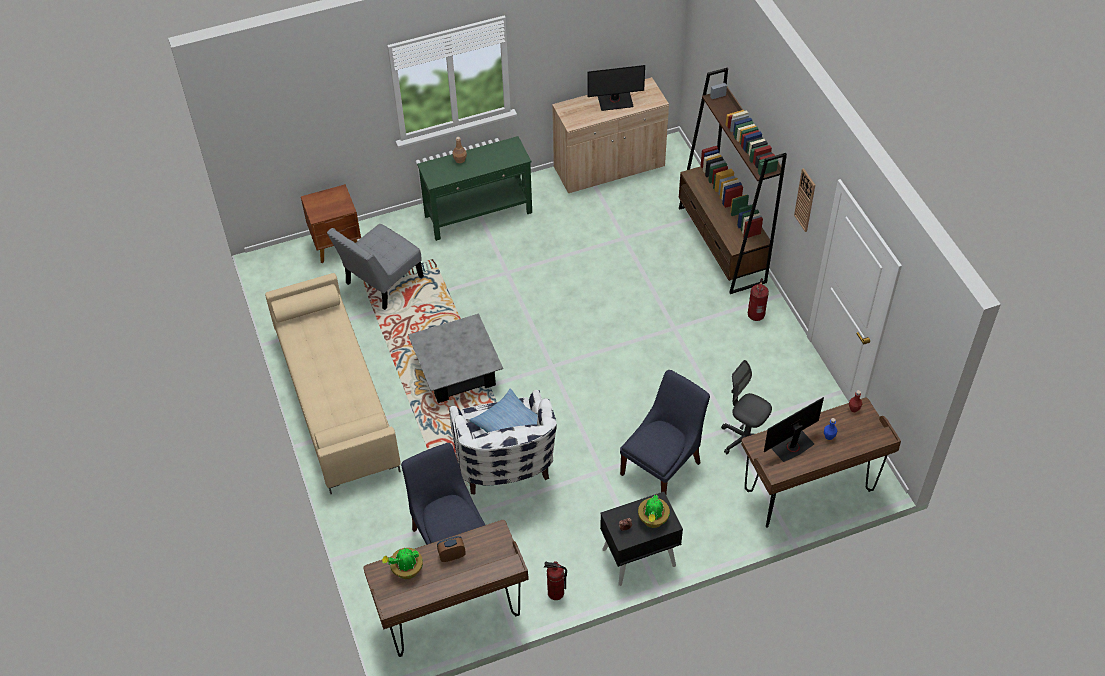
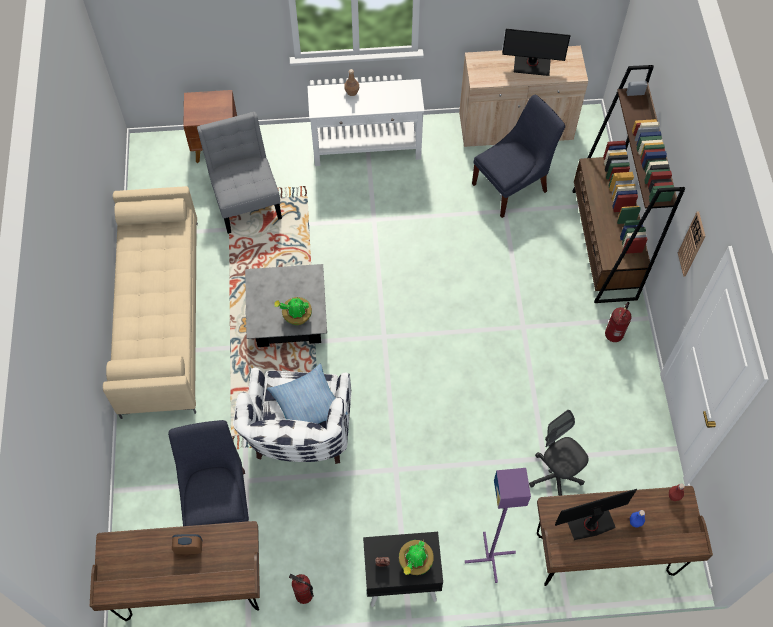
camera: 15 degrees right, 10 degrees up
(381, 283) = (246, 199): grey chair -> grey chair turned 105 degrees clockwise
(406, 570) = (138, 551): potted plant -> potted plant (296, 317)
(479, 214) = (367, 148): green console table -> white console table
(663, 466) = (460, 482): blue chair -> blue chair (512, 186)
(711, 519) = (490, 558): none -> purple floor lamp

